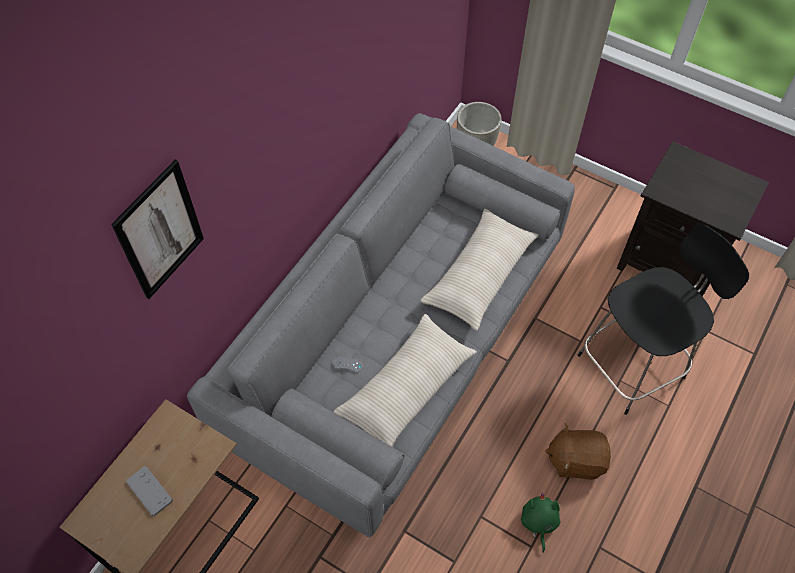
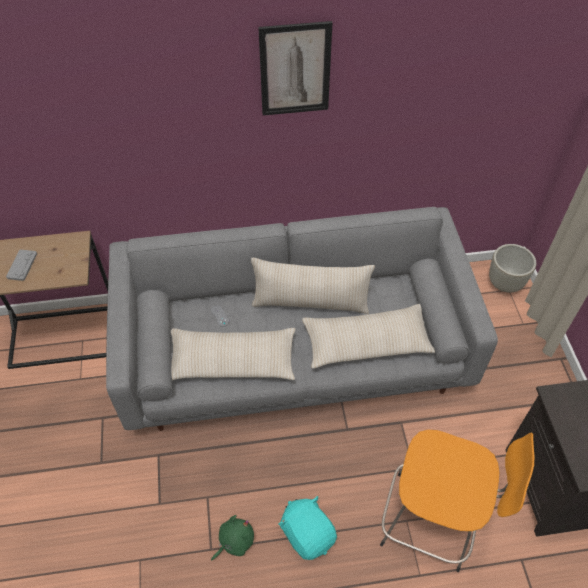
camera: 50 degrees right, 5 degrees down
(160, 231) = (113, 96): picture -> picture (295, 69)
(400, 284) = (310, 303): none -> beige pillow
(576, 460) = (308, 534): brown plush toy -> turquoise plush toy
(634, 364) = (431, 522): black stool -> orange stool

